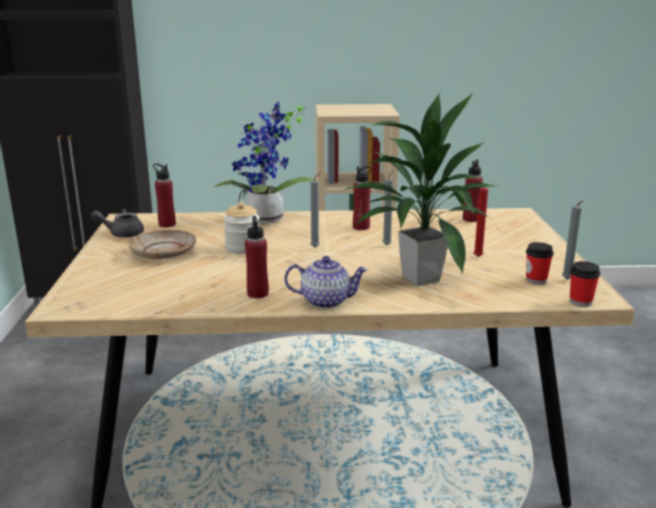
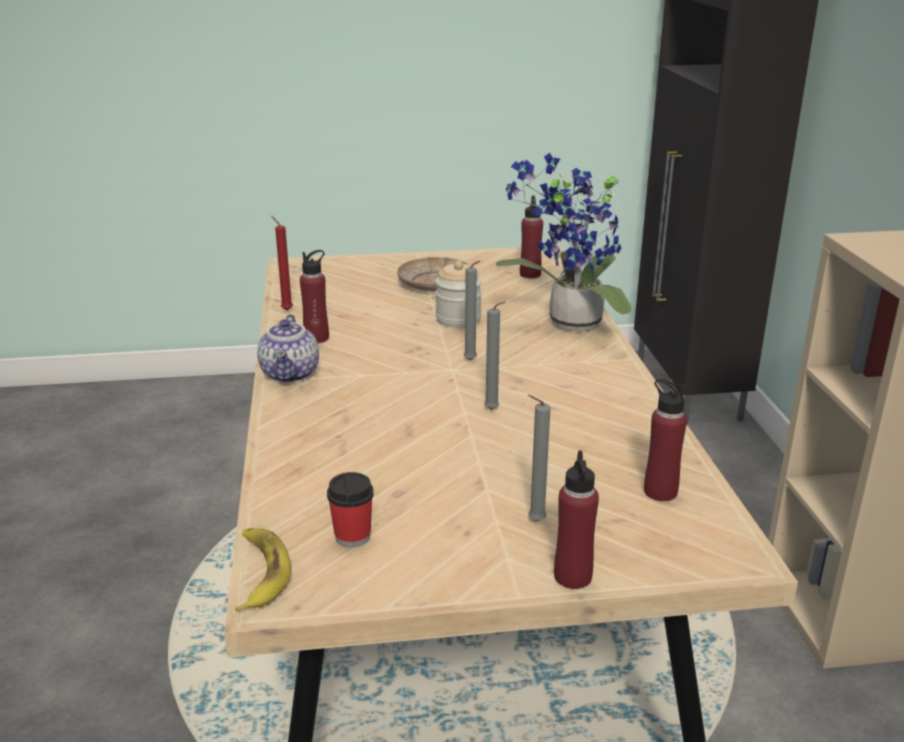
camera: 85 degrees right, 5 degrees up
(122, 233) = (490, 259): grey teapot -> none
(361, 227) = (569, 389): red bottle -> red bottle (572, 577)
(419, 279) = (359, 433): potted plant -> none
(477, 257) = (451, 486): red candle -> red candle (285, 310)
(567, 280) = (352, 572): grey candle -> grey candle (534, 521)
(580, 302) = (260, 572): cup -> banana

